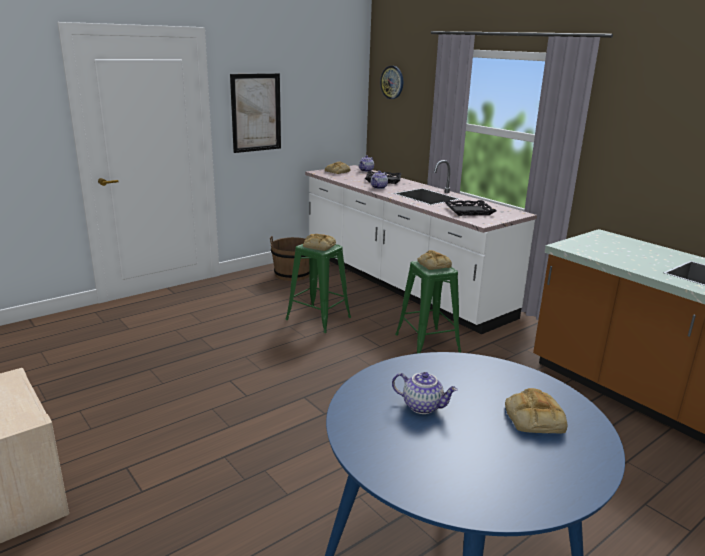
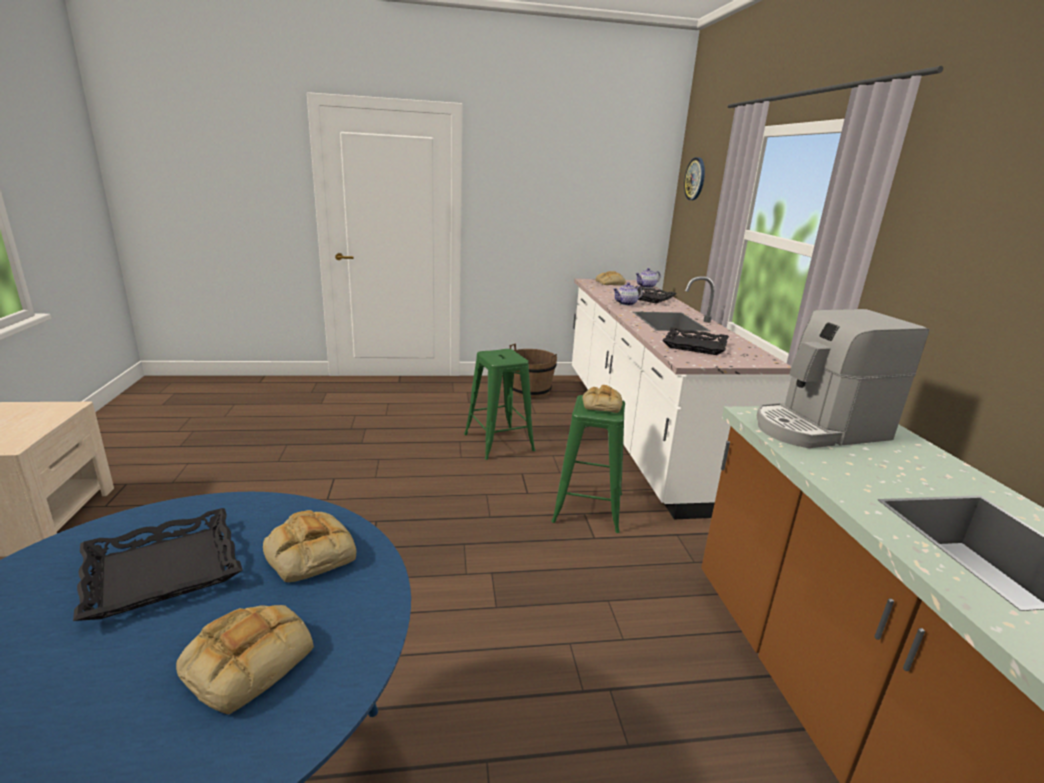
camera: 30 degrees right, 0 degrees up
(256, 112) = (517, 203): picture -> none
(318, 246) = (501, 356): bread -> bread (308, 553)
(423, 406) = (163, 570): teapot -> black tray
(599, 246) = (818, 429): none -> coffee machine

